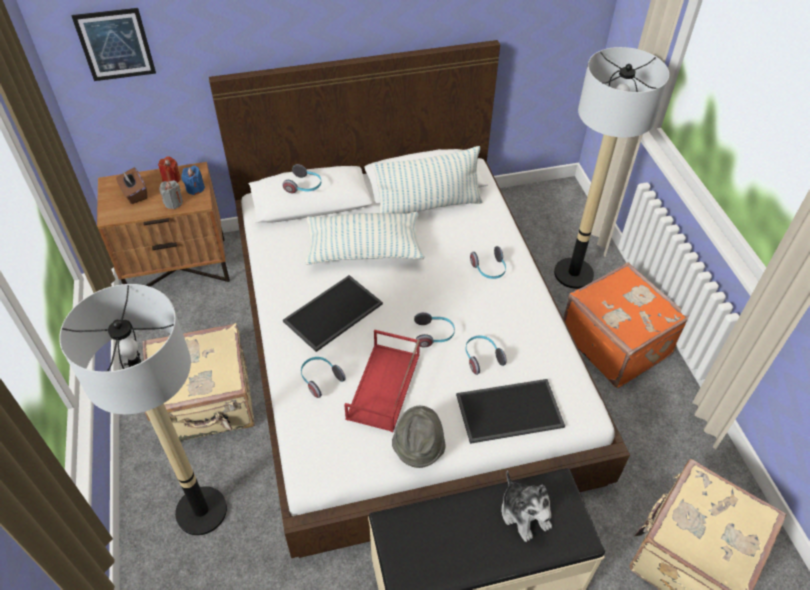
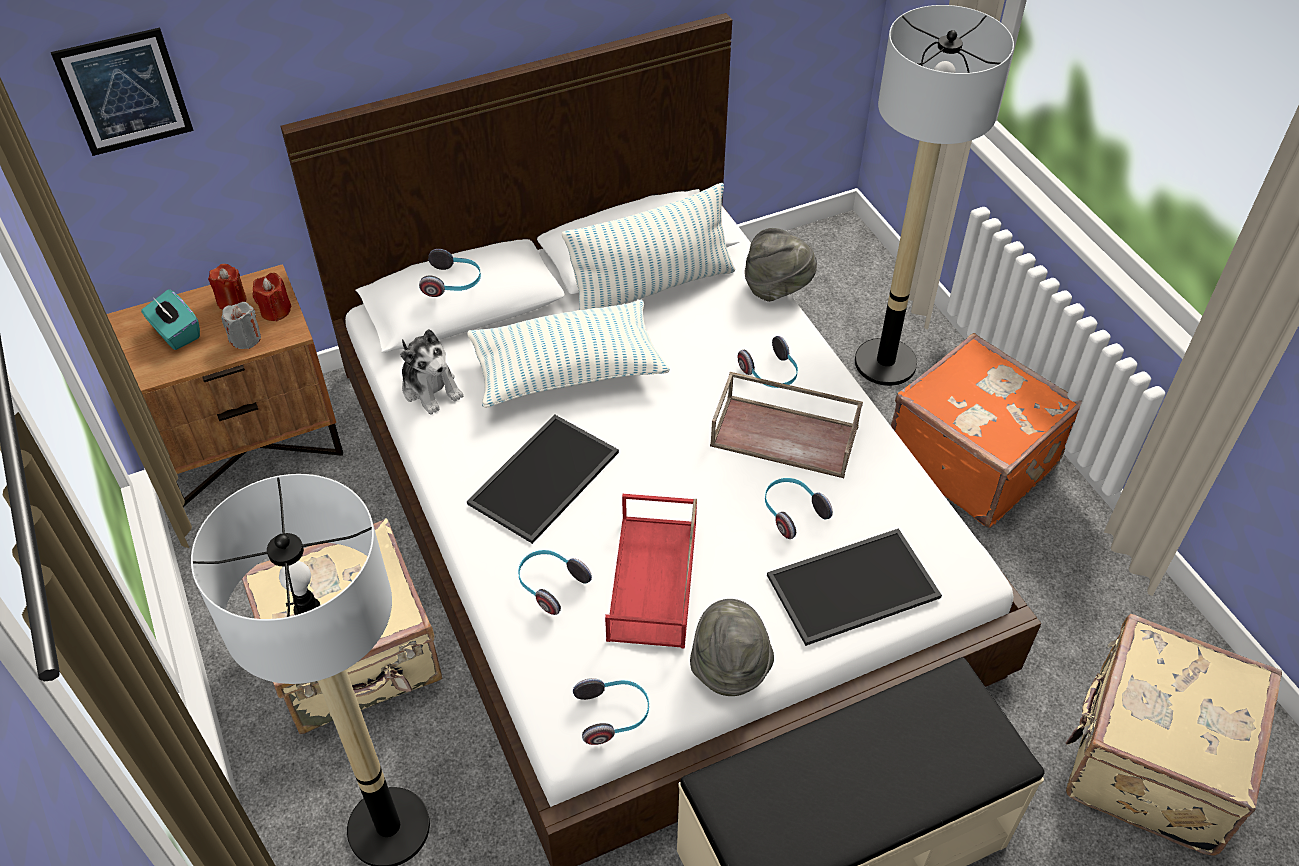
camera: 10 degrees left, 0 degrees up
(134, 194) = (176, 333): brown tissue box -> turquoise tissue box
(195, 189) = (275, 311): blue candle -> red candle
(434, 335) = (710, 488): headphones -> headphones (613, 715)
(490, 309) = (786, 435): none -> brown tray
(506, 216) = (777, 288): none -> grey hat
(524, 513) = (915, 736): plush toy -> plush toy (431, 388)

